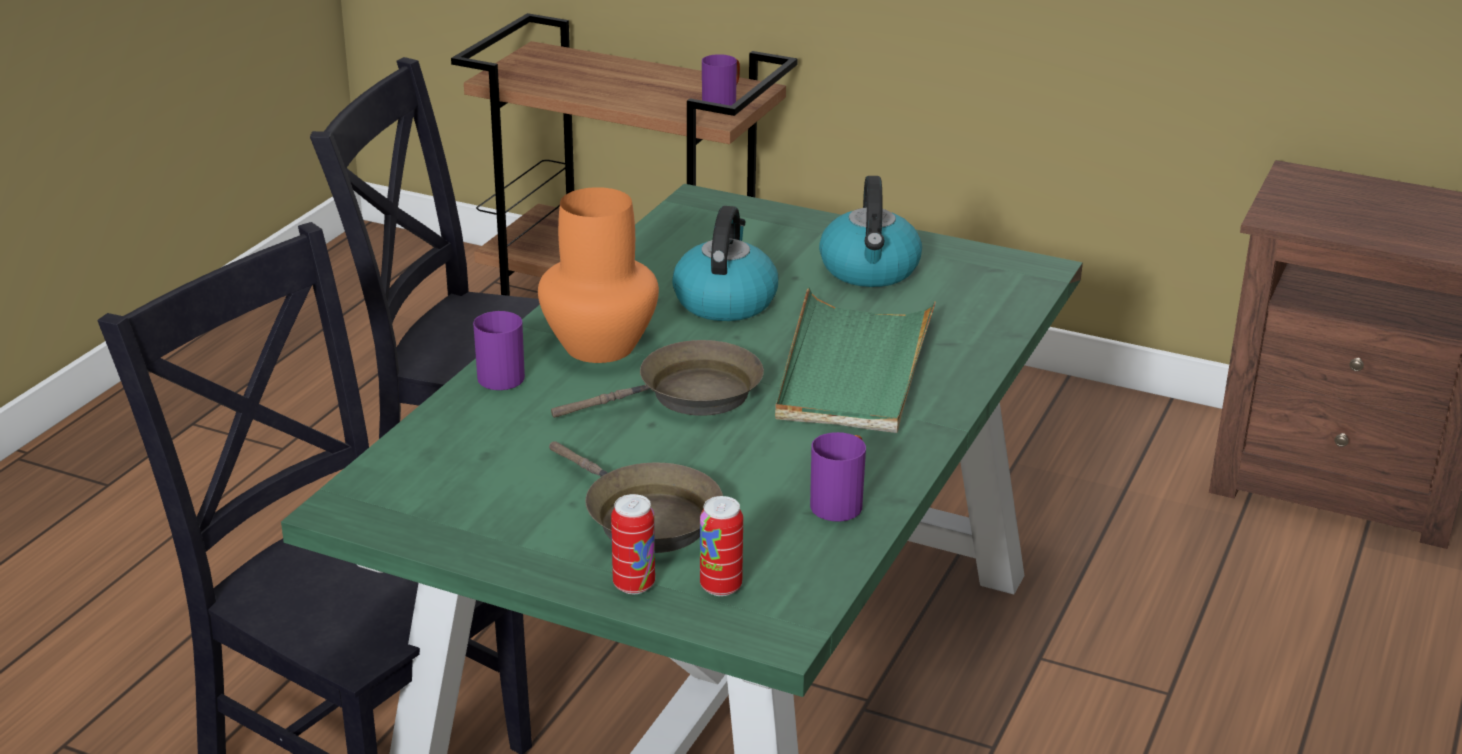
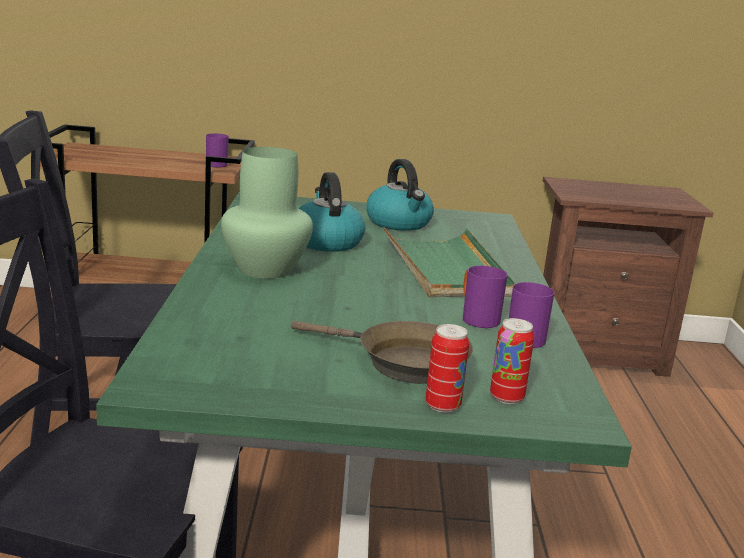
camera: 25 degrees left, 10 degrees down
(501, 374) = (207, 290): purple mug -> purple mug (476, 318)
(600, 347) = (266, 270): orange vase -> green vase
(690, 395) = (356, 290): brown frying pan -> none

